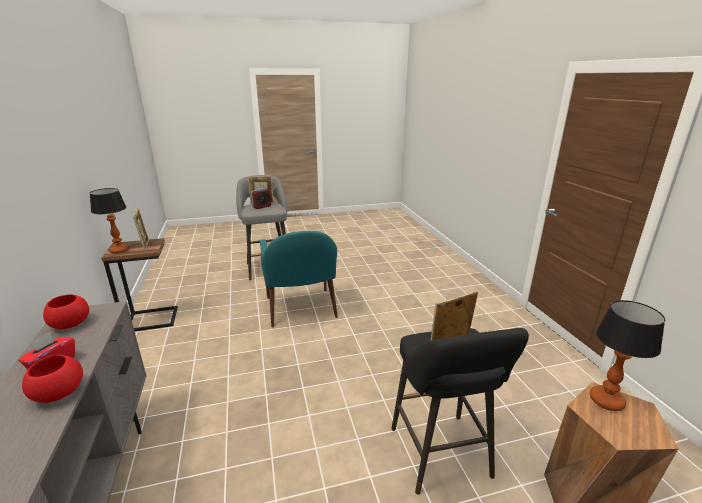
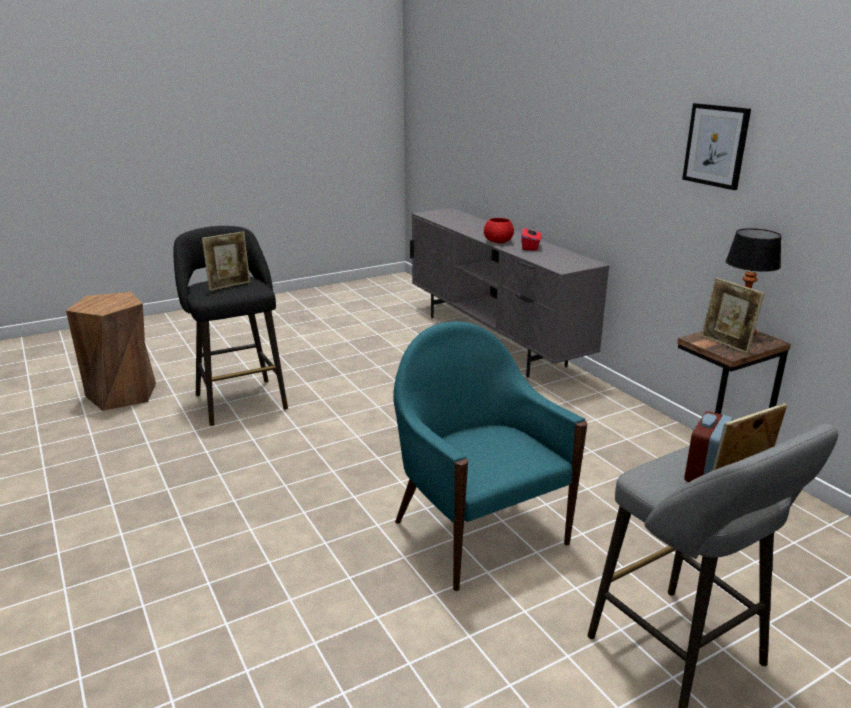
camera: 165 degrees right, 0 degrees up
(49, 157) = (716, 145): none -> picture
(70, 324) = (570, 259): red bowl -> none
(607, 401) = (105, 307): table lamp -> none

